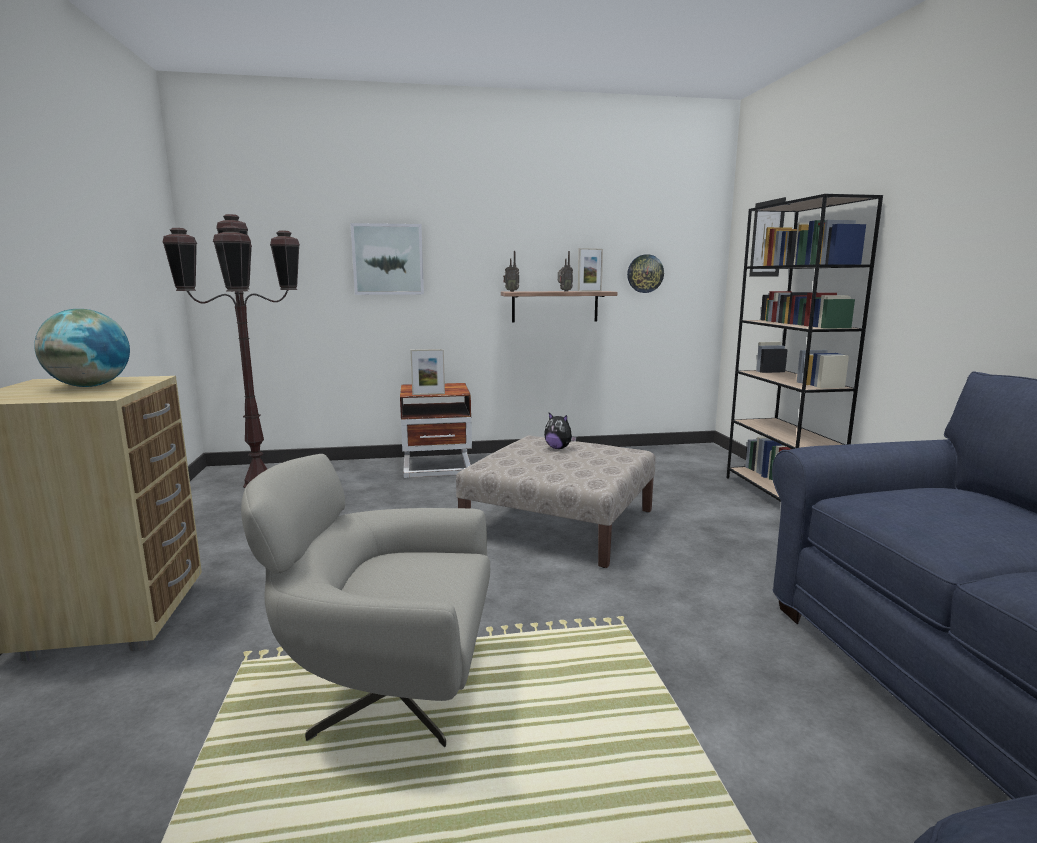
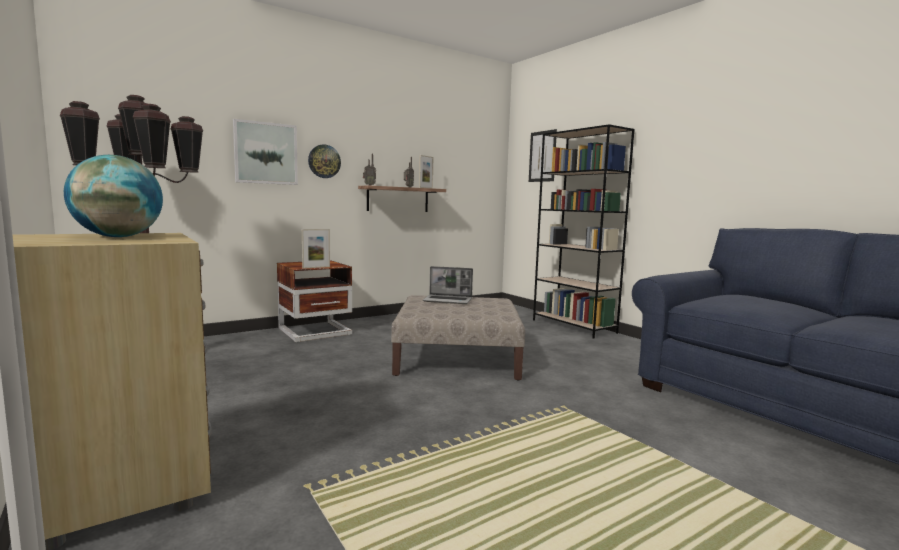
camera: 25 degrees left, 5 degrees down
(386, 695) = (462, 486): grey armchair -> none
(558, 448) = (448, 300): plush toy -> laptop
(645, 273) = (458, 177): wall clock -> wall clock (324, 161)

